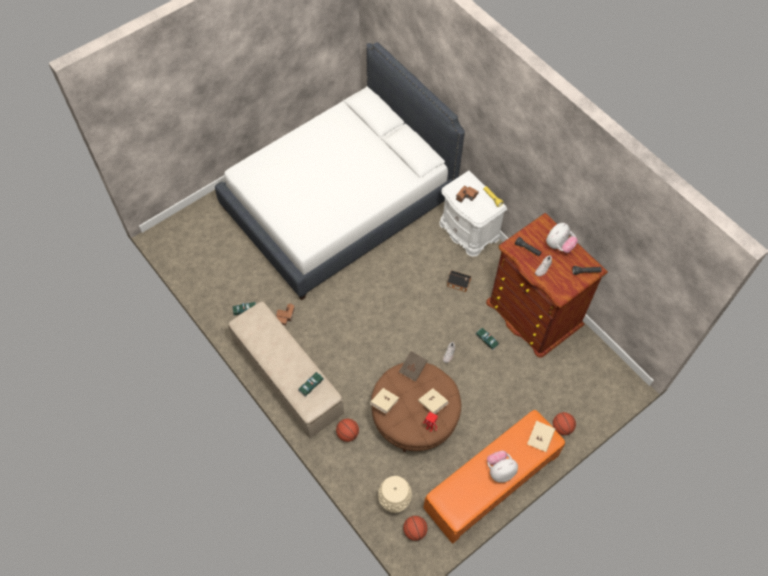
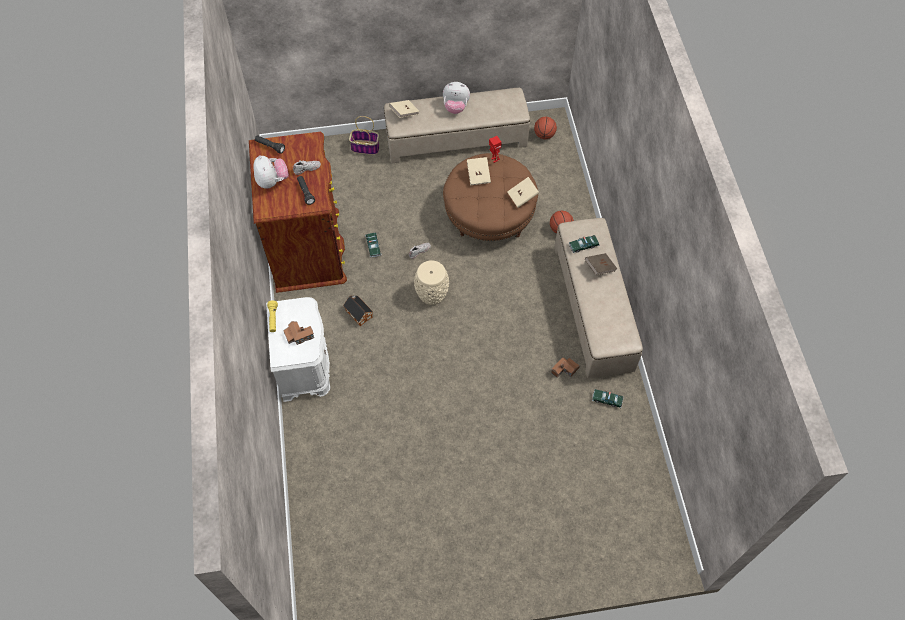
camera: 150 degrees left, 0 degrees up
(339, 204) = (427, 481): white bed -> none
(394, 500) = (548, 162): beige stool -> beige stool (432, 293)
(413, 369) = (476, 212): brown book -> brown book (599, 268)
(491, 482) = (457, 138): orange bench -> beige bench
(559, 246) = (272, 181): plush toy -> plush toy turned 90 degrees clockwise
(562, 427) = (365, 147): basketball -> basket

